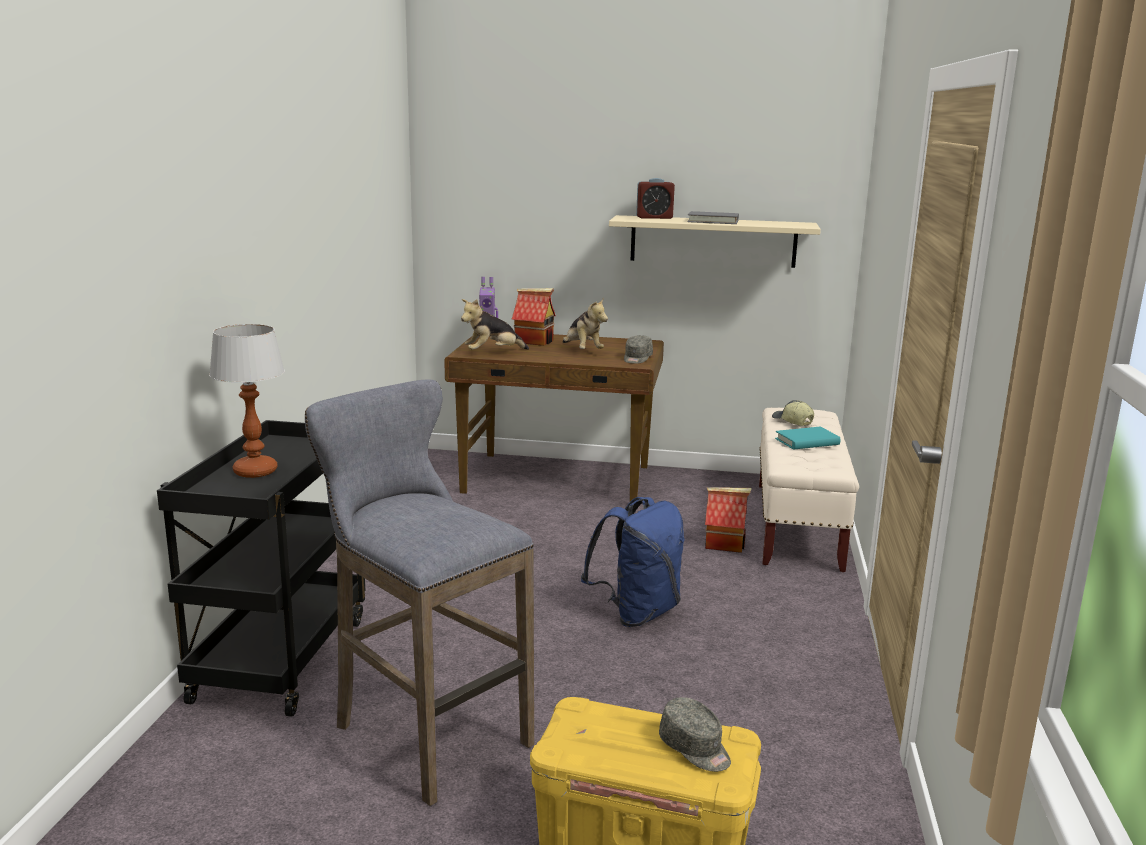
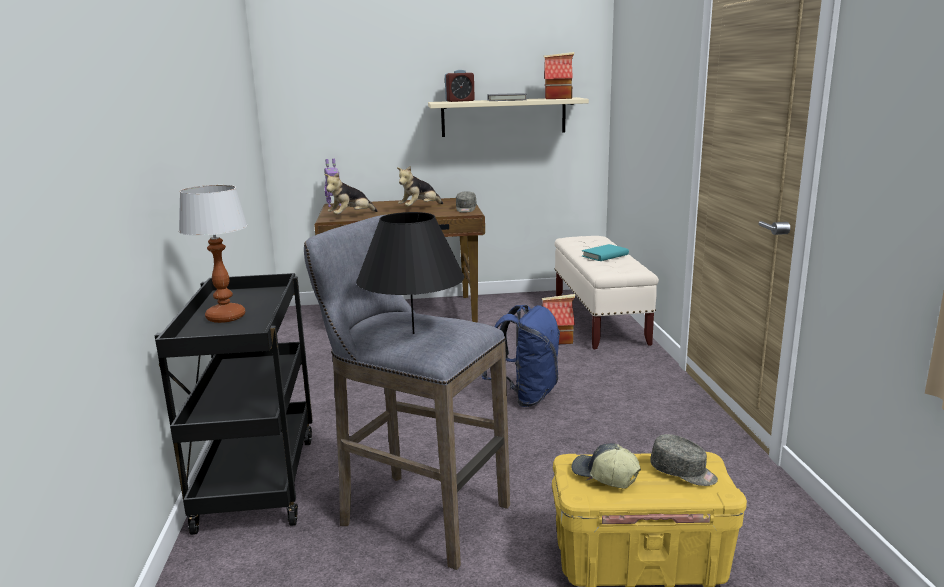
camera: 15 degrees left, 0 degrees up
(414, 525) = (413, 333): none -> black table lamp
(535, 341) = (376, 206): toy house -> toy house (558, 98)
(582, 351) = (419, 208): plush toy -> plush toy turned 90 degrees clockwise
(792, 421) = (583, 244): cap -> cap (604, 476)

